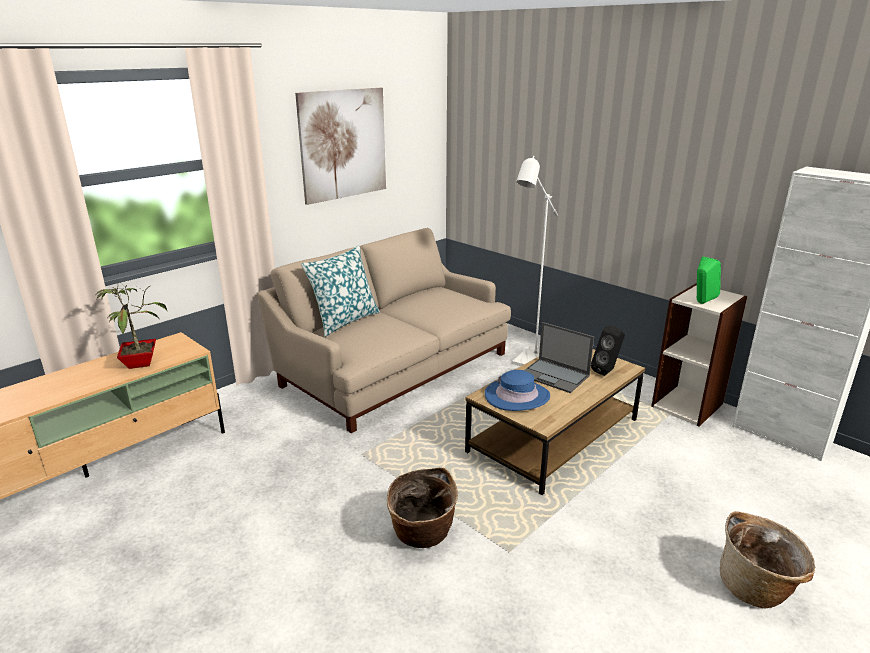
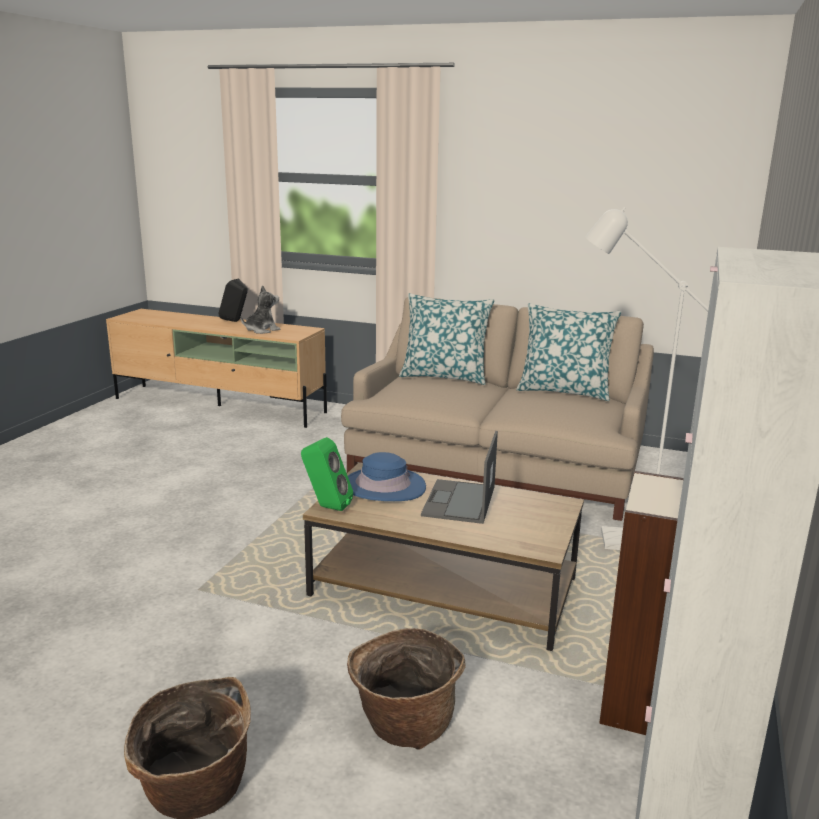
camera: 65 degrees right, 5 degrees down
(140, 362) = (261, 330): potted plant -> plush toy
(343, 144) = (562, 187): picture -> none
(418, 294) = (564, 391): none -> pillow
(422, 535) = (206, 540): basket -> basket (403, 725)
(607, 371) = (513, 535): black speaker -> black speaker (235, 321)
(701, 303) = (649, 494): green speaker -> green speaker (326, 507)

